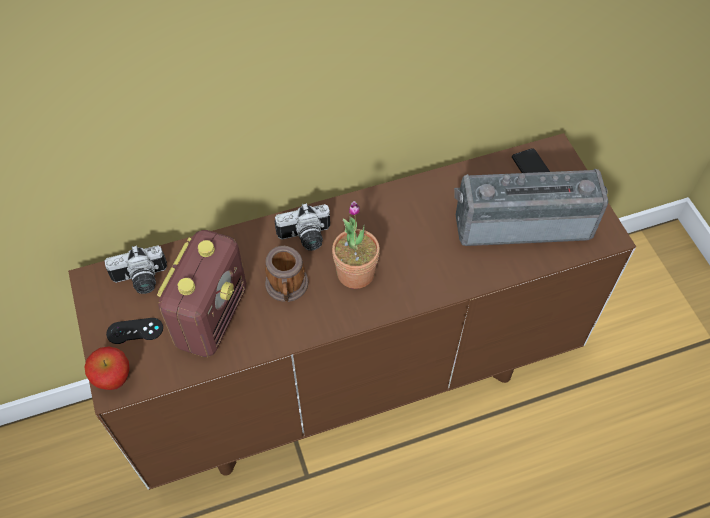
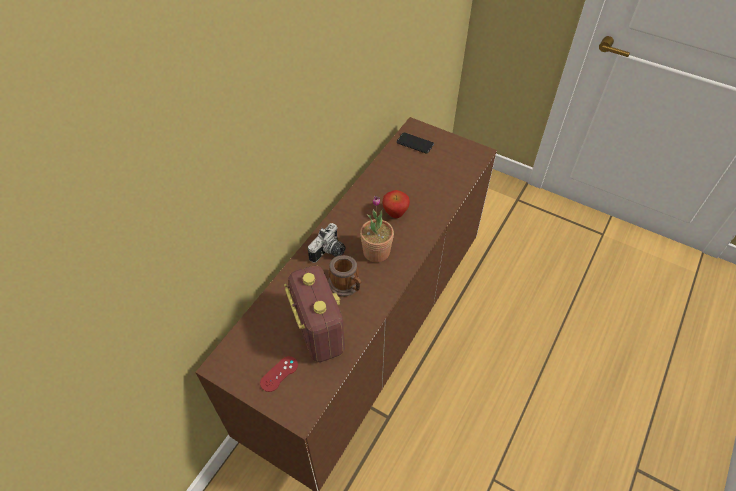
camera: 40 degrees left, 5 degrees down
(114, 380) = (296, 411): apple -> apple (395, 214)
(135, 331) = (279, 374): black game controller -> red game controller
(141, 281) = (252, 343): camera -> none
(522, 221) = (434, 171): radio -> none

